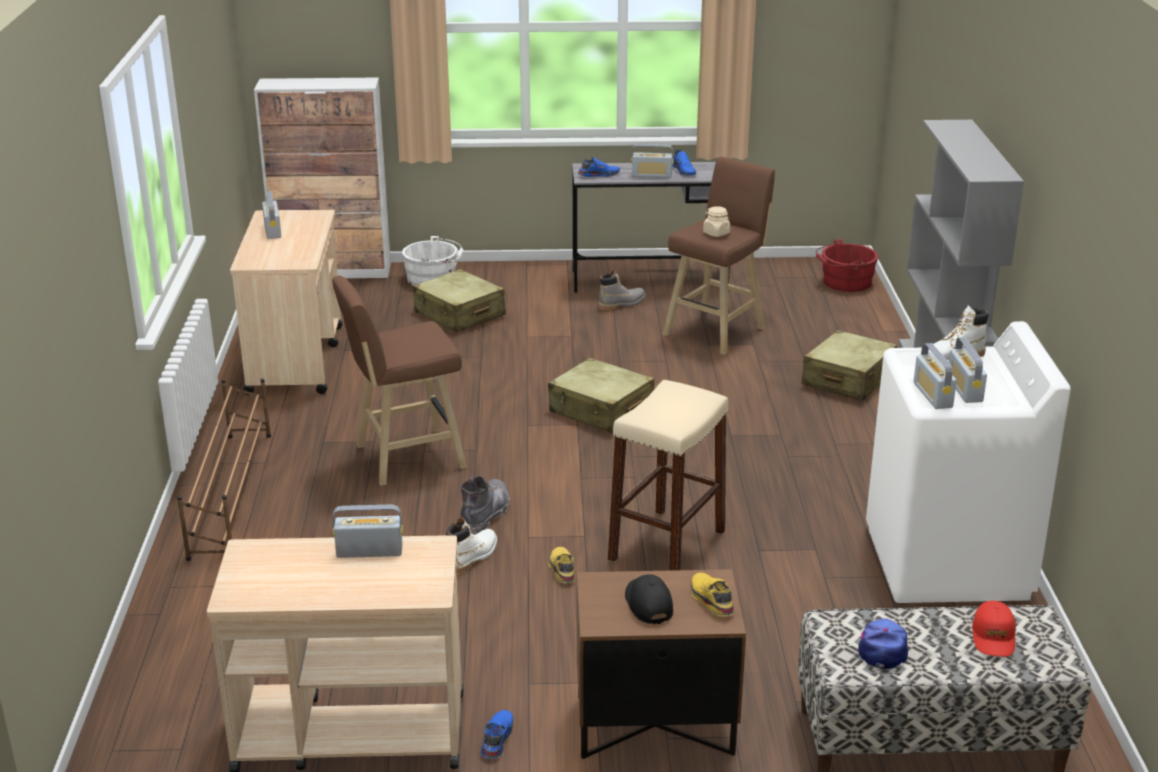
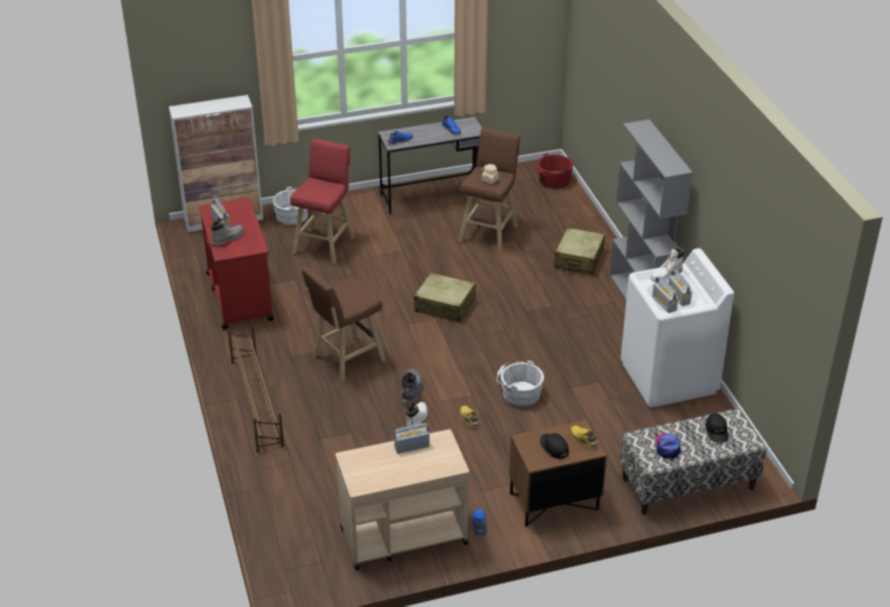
camera: 15 degrees left, 10 degrees up
(296, 359) = (239, 296): beige cart -> red cart
(460, 314) = (325, 243): beige suitcase -> red stool
(622, 304) = (423, 219): grey boot -> grey boot (228, 239)
(652, 175) = (433, 136): radio -> none
(666, 545) = (519, 393): beige stool -> white bucket
(993, 637) = (717, 431): red cap -> black cap

